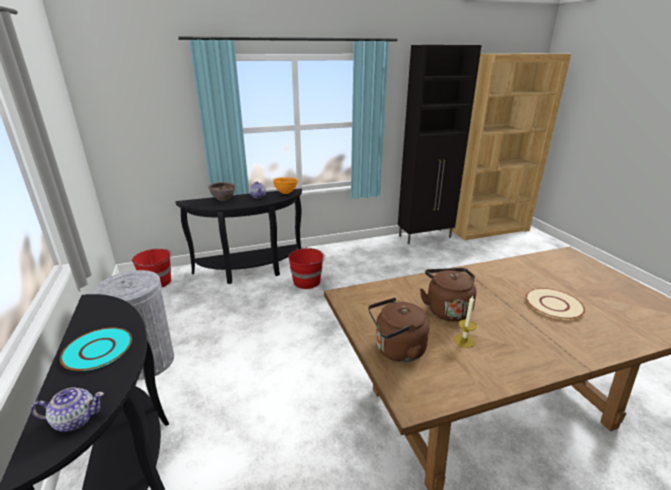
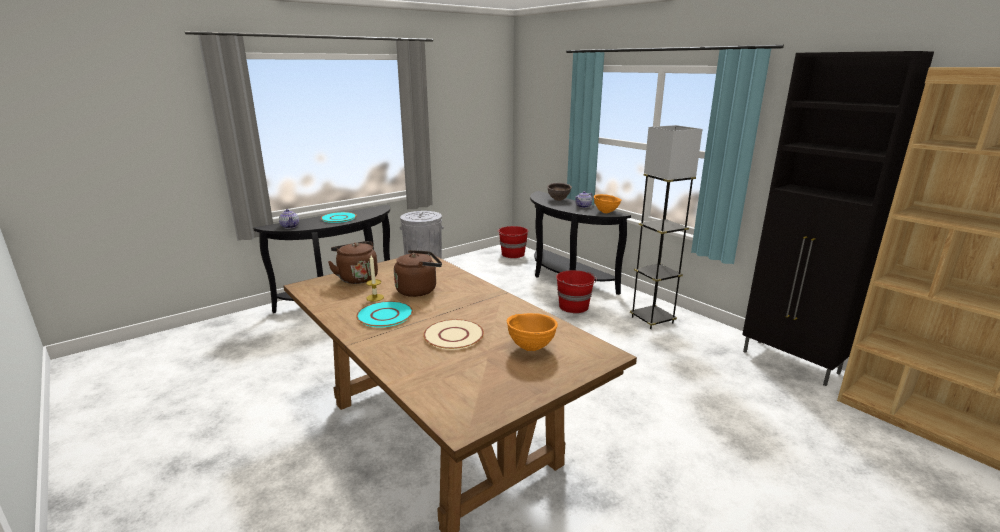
camera: 70 degrees right, 5 degrees down
(352, 257) = (652, 320): none -> grey floor lamp
(513, 338) = (385, 315): none -> turquoise plate
(567, 276) = (531, 348): none -> orange bowl

